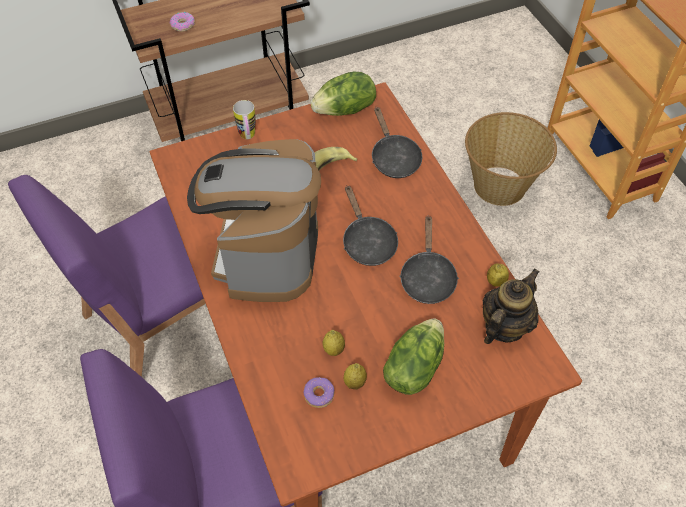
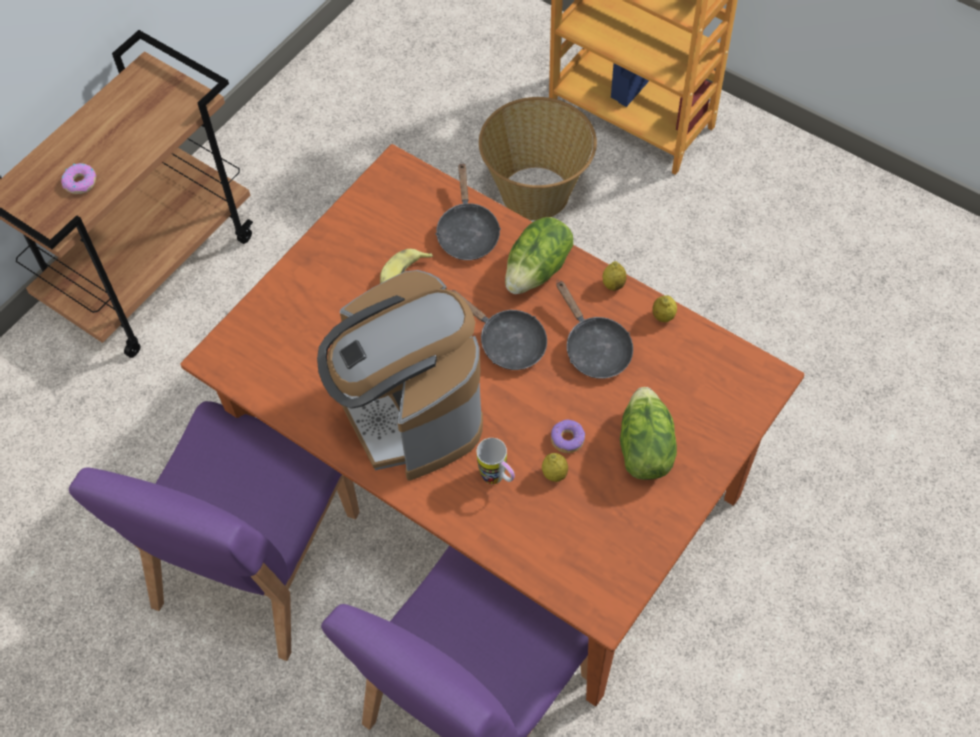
camera: 30 degrees left, 5 degrees up
(248, 137) = (285, 289): mug -> mug (498, 479)
(319, 395) = (573, 527): donut -> donut (567, 439)
(345, 110) = (372, 200): lettuce -> lettuce (538, 270)
(355, 382) = (598, 495): lemon -> lemon (613, 285)
(394, 158) = (467, 232): black frying pan -> black frying pan turned 45 degrees clockwise
(504, 326) = (701, 359): teapot -> none

